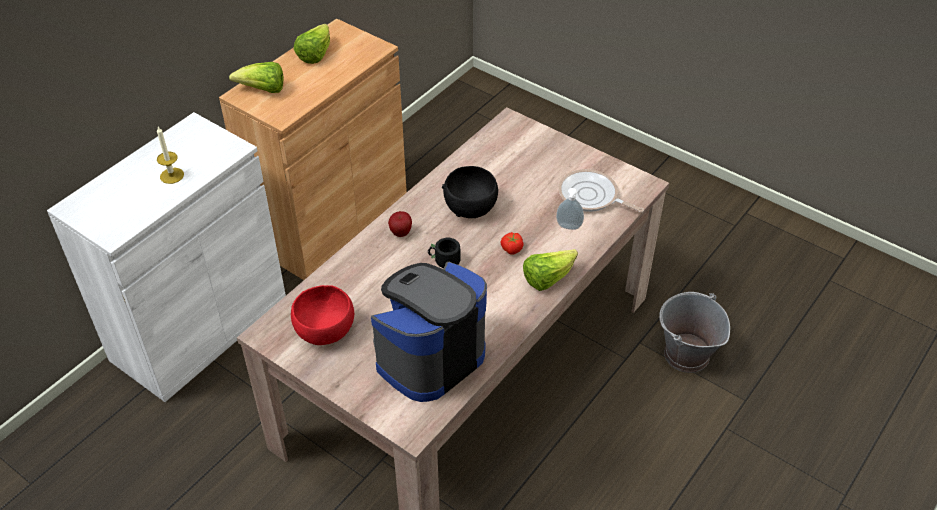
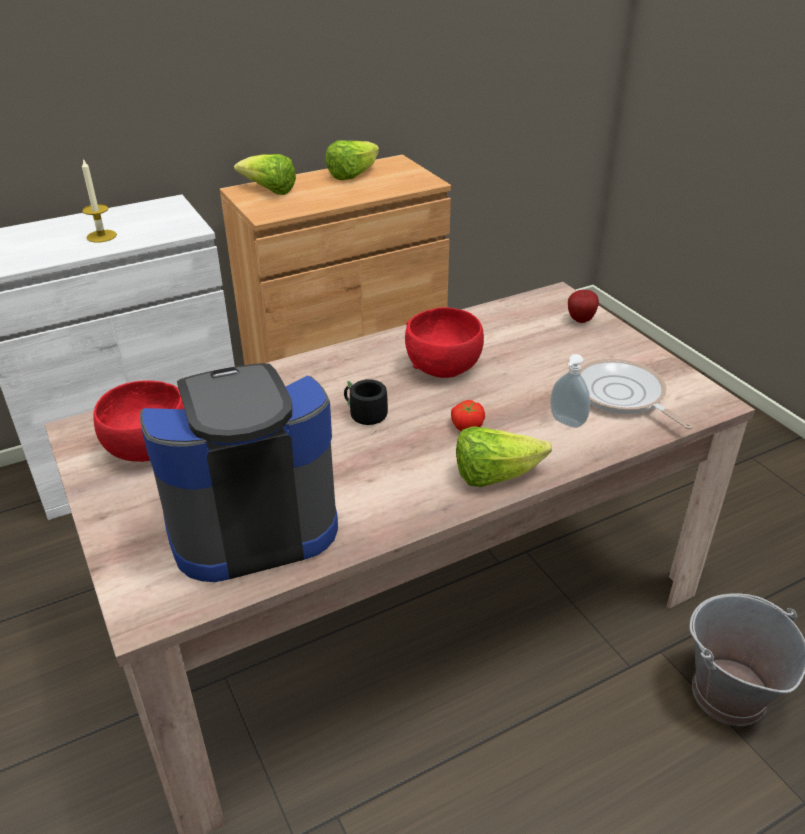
camera: 25 degrees right, 10 degrees down
(401, 233) = (333, 371): apple -> apple (580, 320)
(470, 207) = (444, 366): black bowl -> red bowl

